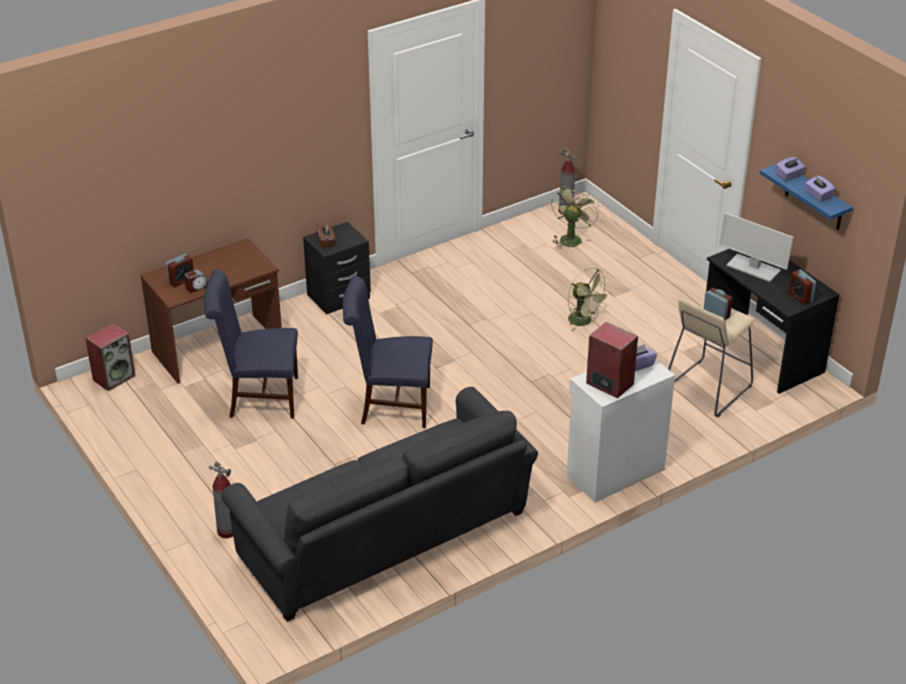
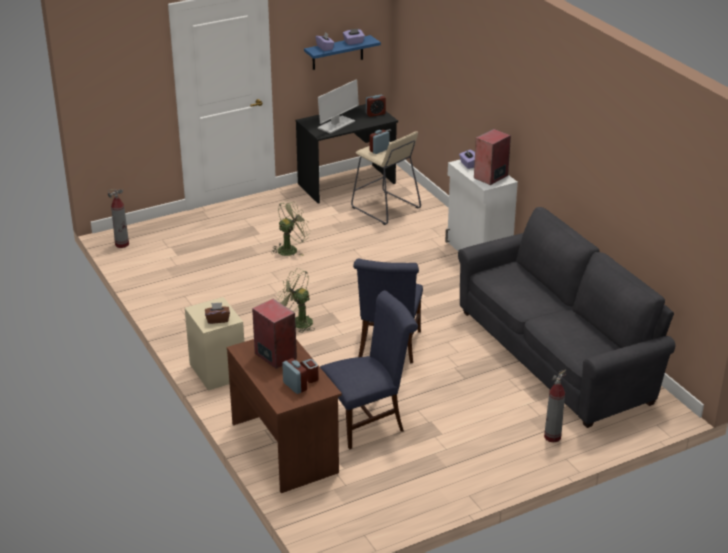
camera: 85 degrees left, 5 degrees down
(114, 377) = (321, 518): speaker -> speaker (274, 356)
(258, 397) = (368, 420): blue chair -> blue chair turned 120 degrees counterclockwise
(338, 297) = (217, 371): black nightstand -> beige nightstand
(571, 238) = (166, 245): green fan -> green fan (297, 322)

